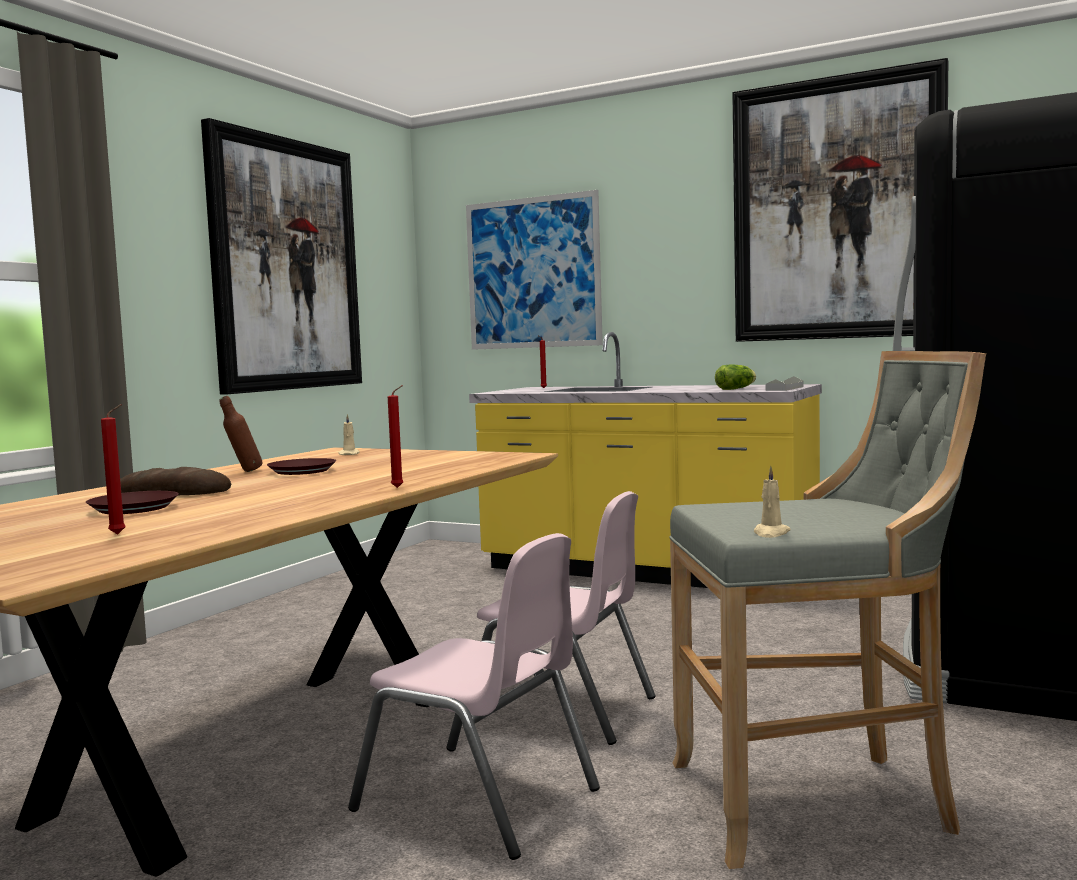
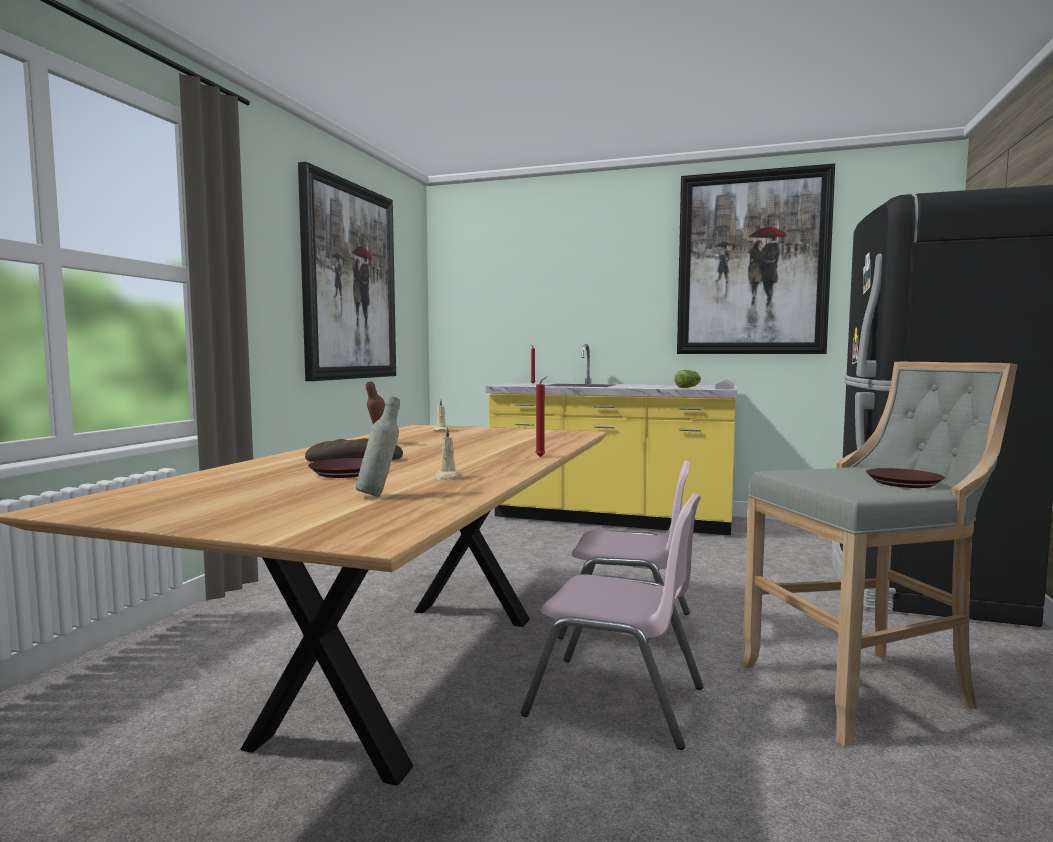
camera: 10 degrees left, 0 degrees up
(120, 534) = (379, 495): red candle -> grey bottle
(302, 471) = (430, 443): brown plate -> brown plate (903, 483)
(533, 273) = (522, 298): picture -> none
(771, 533) = (874, 493): beige candle -> beige candle (447, 477)

